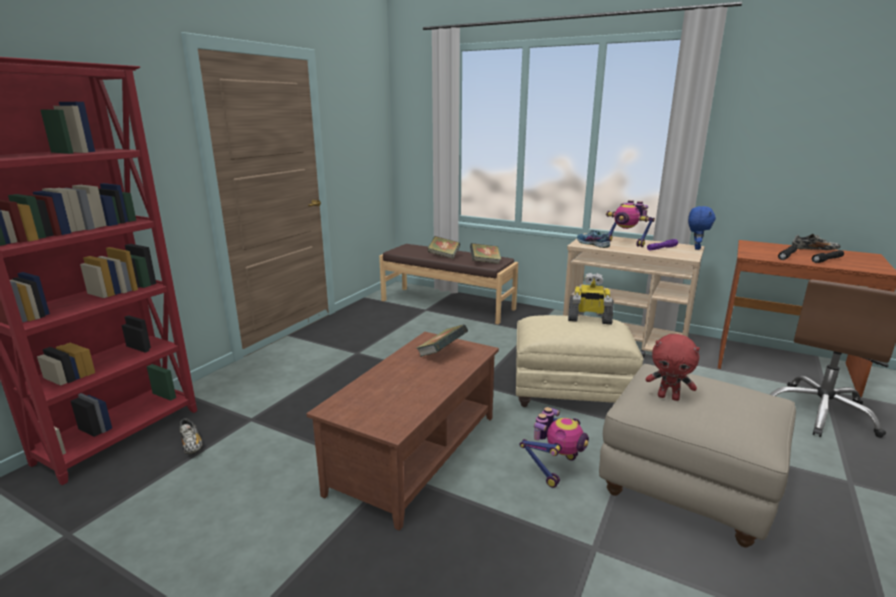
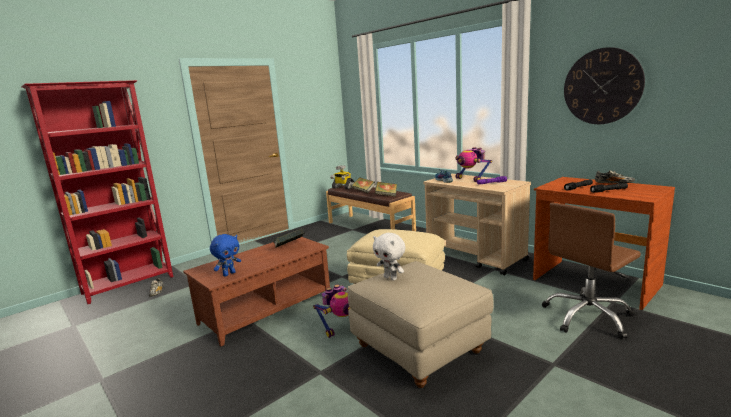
camera: 20 degrees right, 5 degrees down
(589, 319) = (408, 232): toy robot -> toy robot (343, 187)
(668, 397) = (391, 278): red plush toy -> white plush toy
(696, 248) = (520, 183): blue plush toy -> blue plush toy (229, 274)
(804, 131) = (602, 86): none -> wall clock

